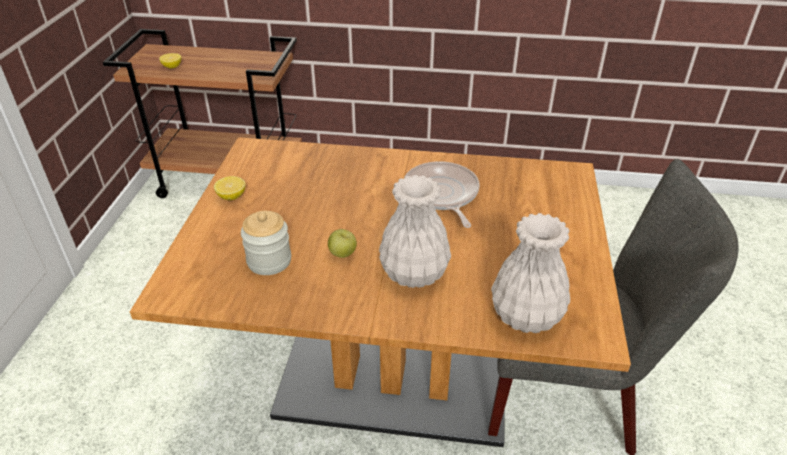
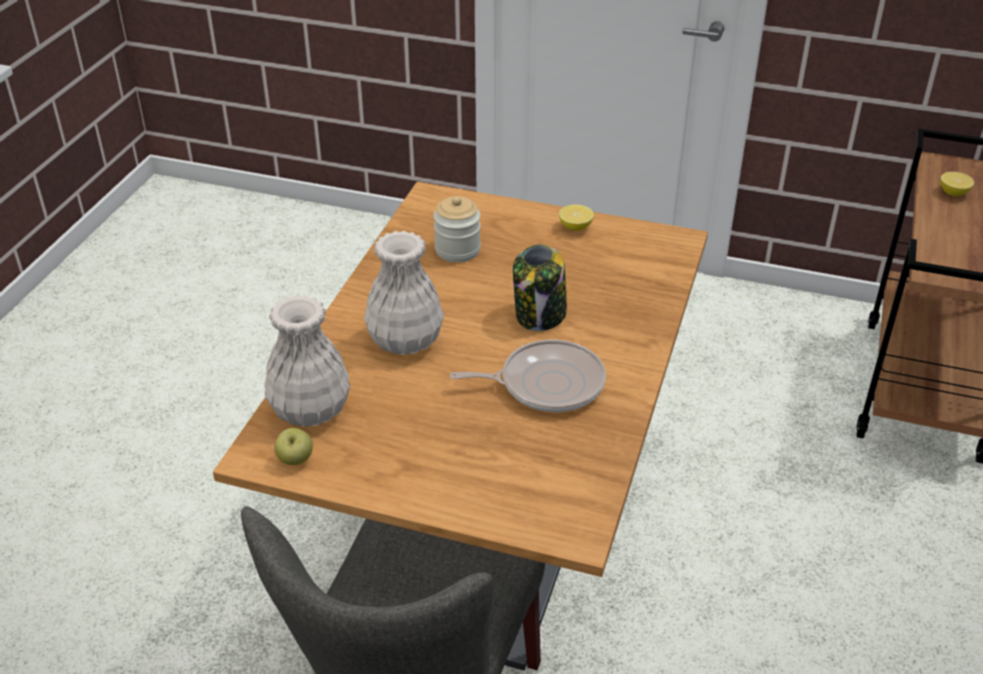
camera: 100 degrees right, 0 degrees up
(343, 254) = (453, 296): apple -> apple (295, 460)
(361, 204) = (540, 315): none -> jar

